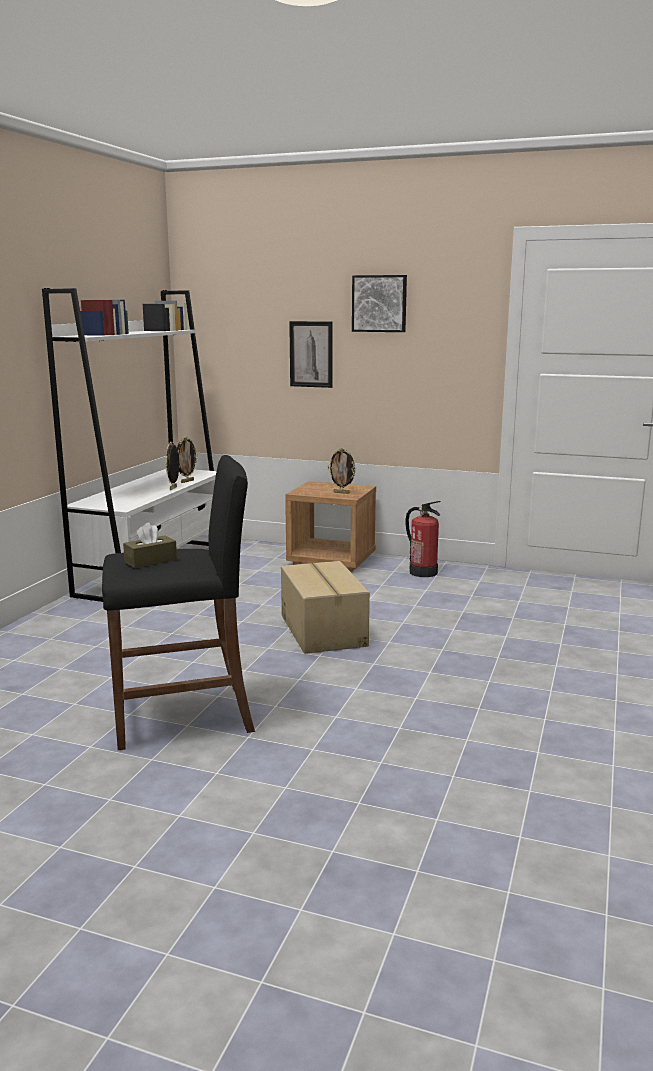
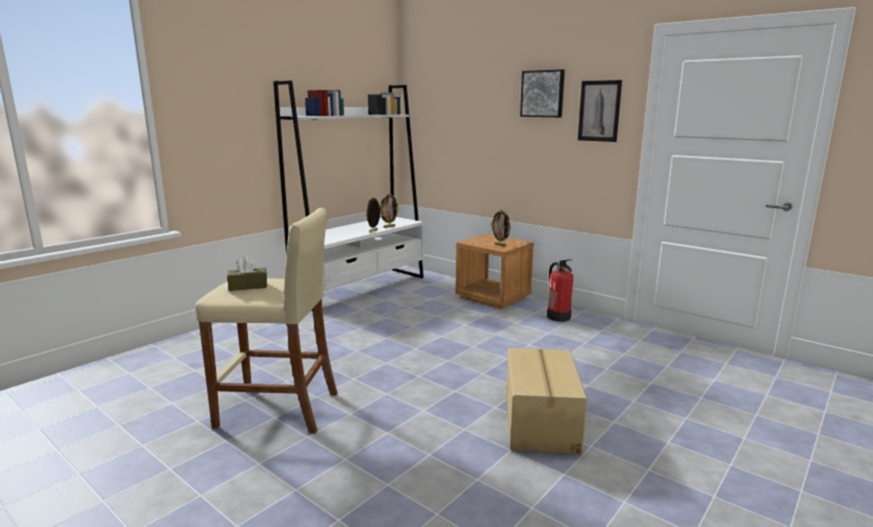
camera: 20 degrees right, 0 degrees up
(184, 717) = (278, 410): black stool -> beige stool
(311, 354) = (491, 134): picture -> picture (599, 111)
(324, 630) = (440, 355): cardboard box -> cardboard box (542, 422)

